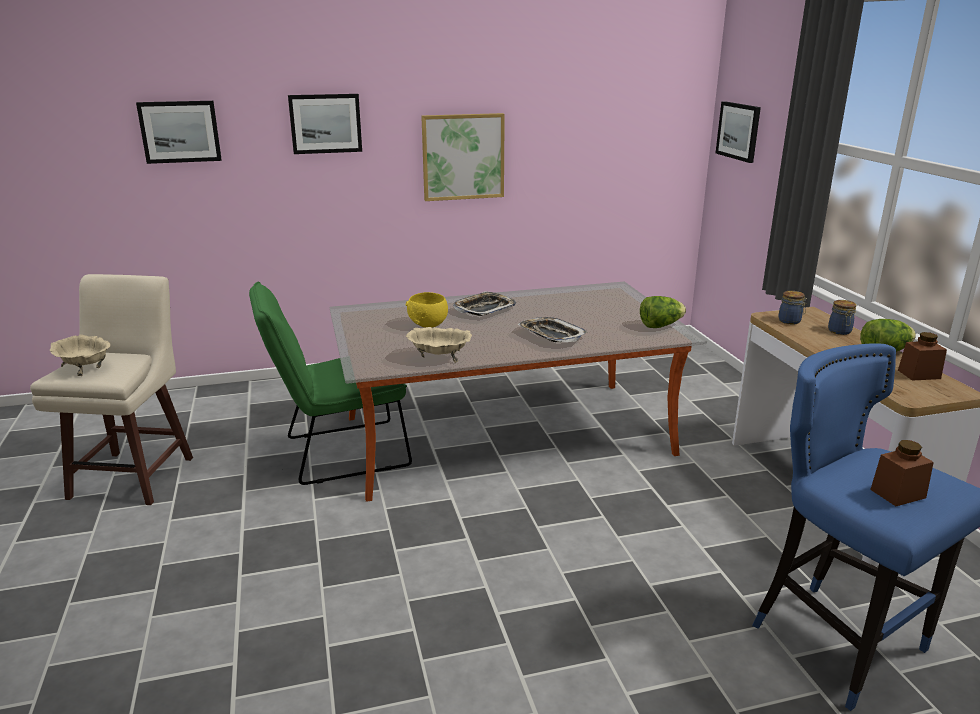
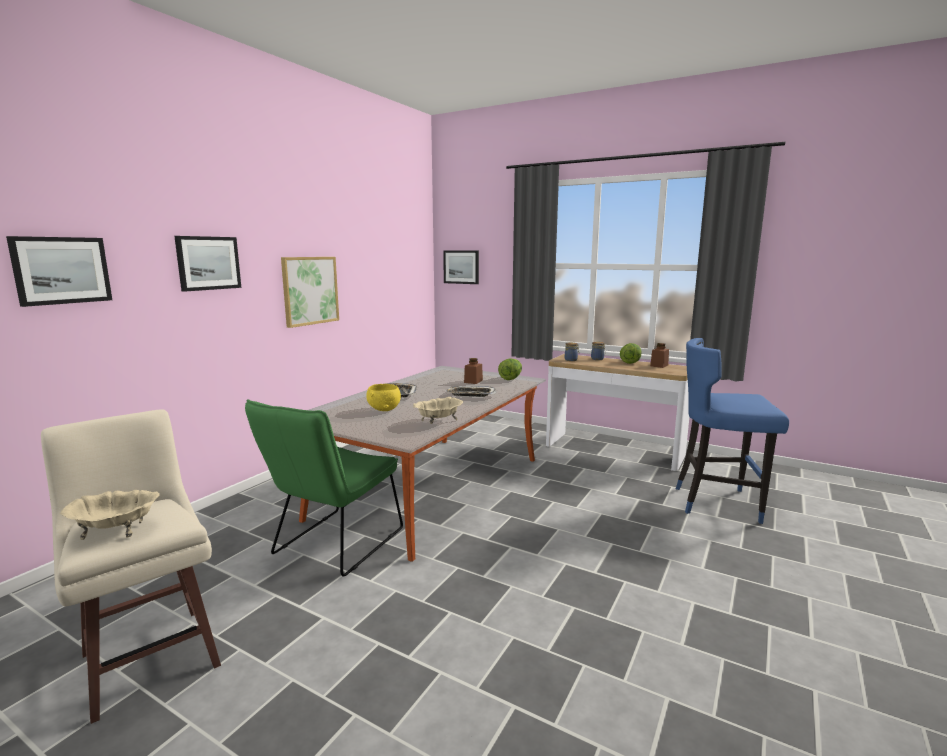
camera: 45 degrees left, 10 degrees down
(898, 493) = (749, 402): brown jar -> brown jar (473, 381)

